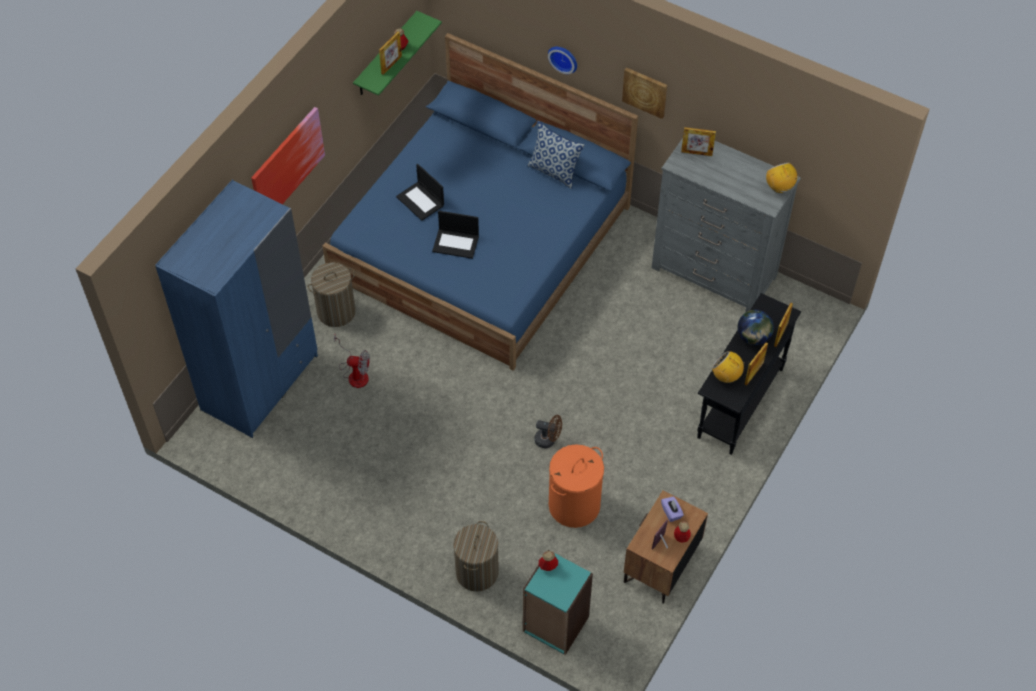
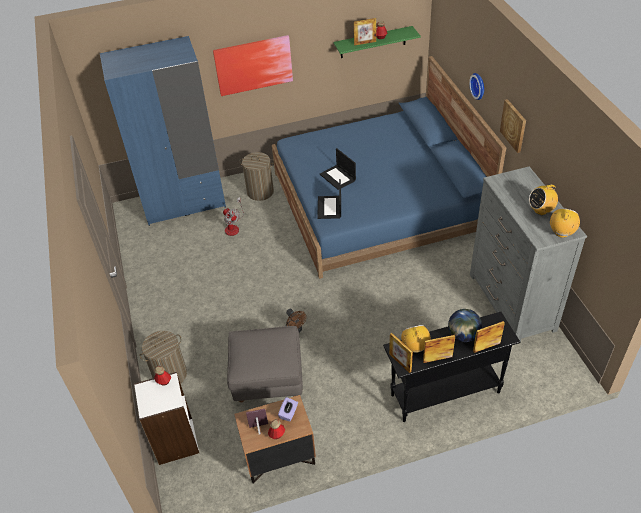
camera: 45 degrees right, 10 degrees down
(421, 201) = (342, 146): laptop -> laptop (330, 207)
(554, 172) = (441, 172): pillow -> none
(555, 624) = (175, 441): turquoise bookcase -> white bookcase
(574, 505) = (267, 378): orange laundry basket -> grey ottoman
(696, 153) = (519, 181): picture frame -> picture frame (400, 362)
(742, 173) = (541, 210): none -> radio

